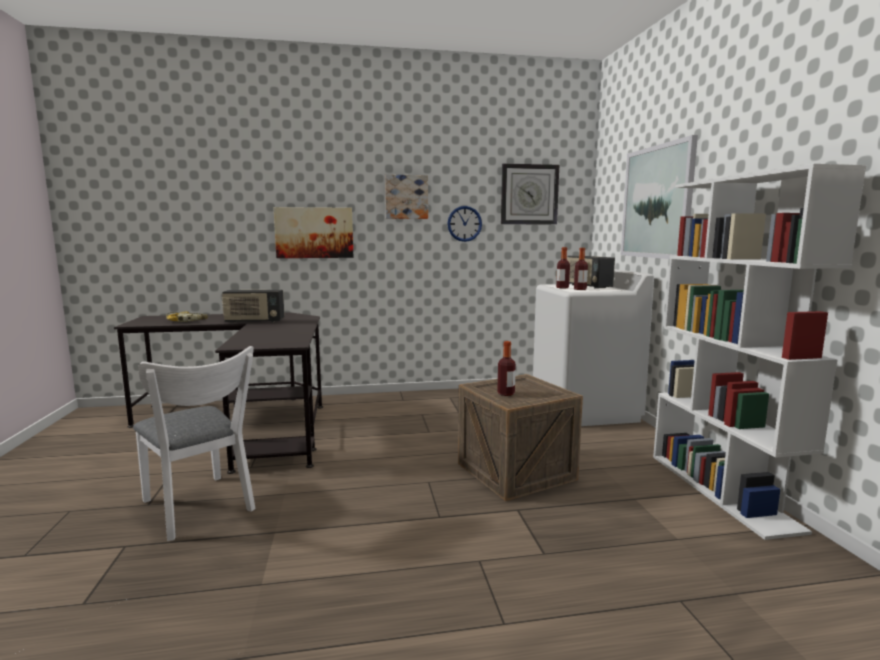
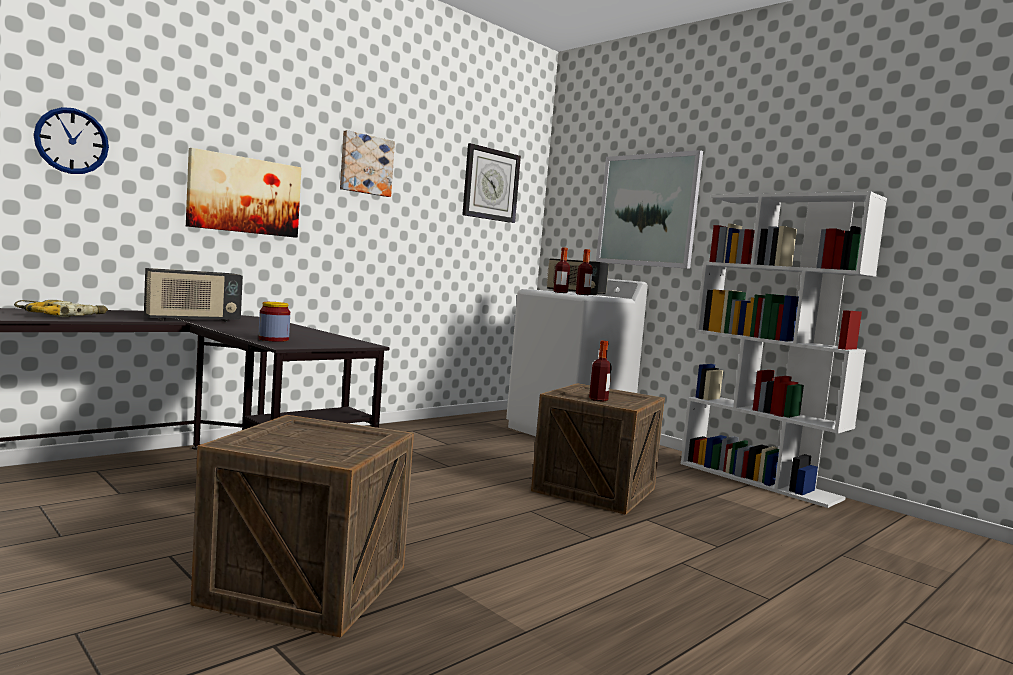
camera: 35 degrees left, 5 degrees down
(200, 509) = (306, 585): white chair -> crate
(245, 340) = (273, 339): none -> jar
(464, 223) = (426, 209): wall clock -> wall clock (72, 141)

